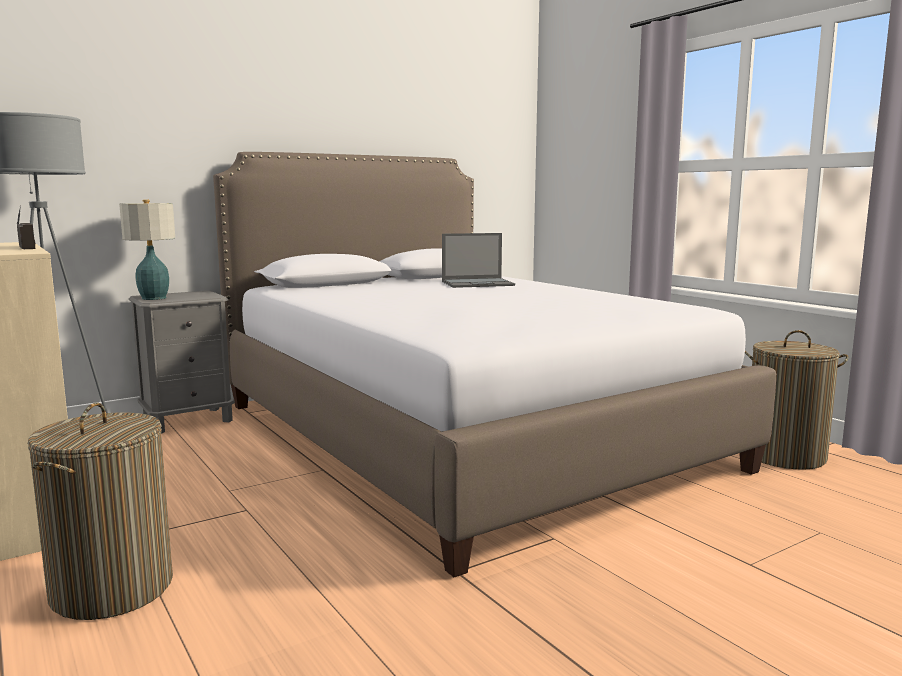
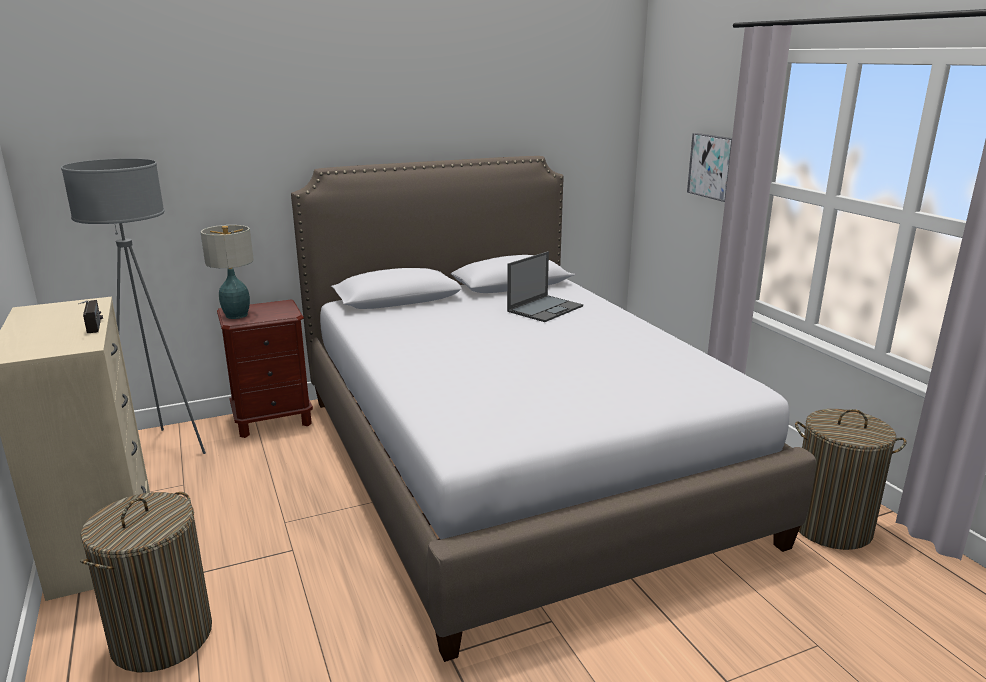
camera: 10 degrees right, 10 degrees up
(188, 420) = (273, 420): grey nightstand -> brown nightstand
(478, 283) = (545, 308): laptop -> laptop turned 45 degrees counterclockwise
(616, 160) = (713, 166): none -> picture

